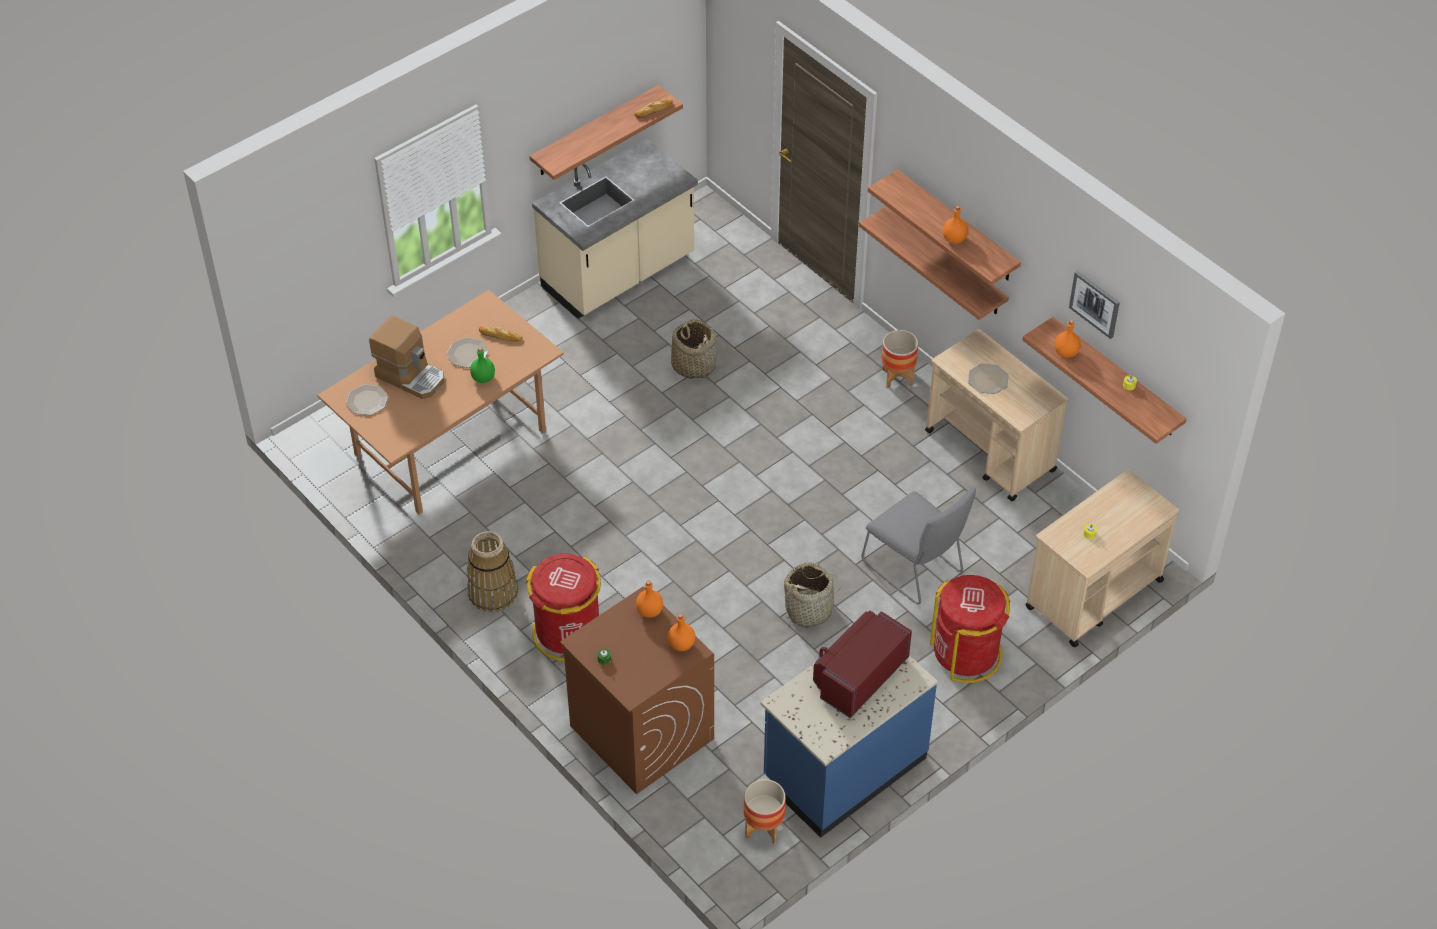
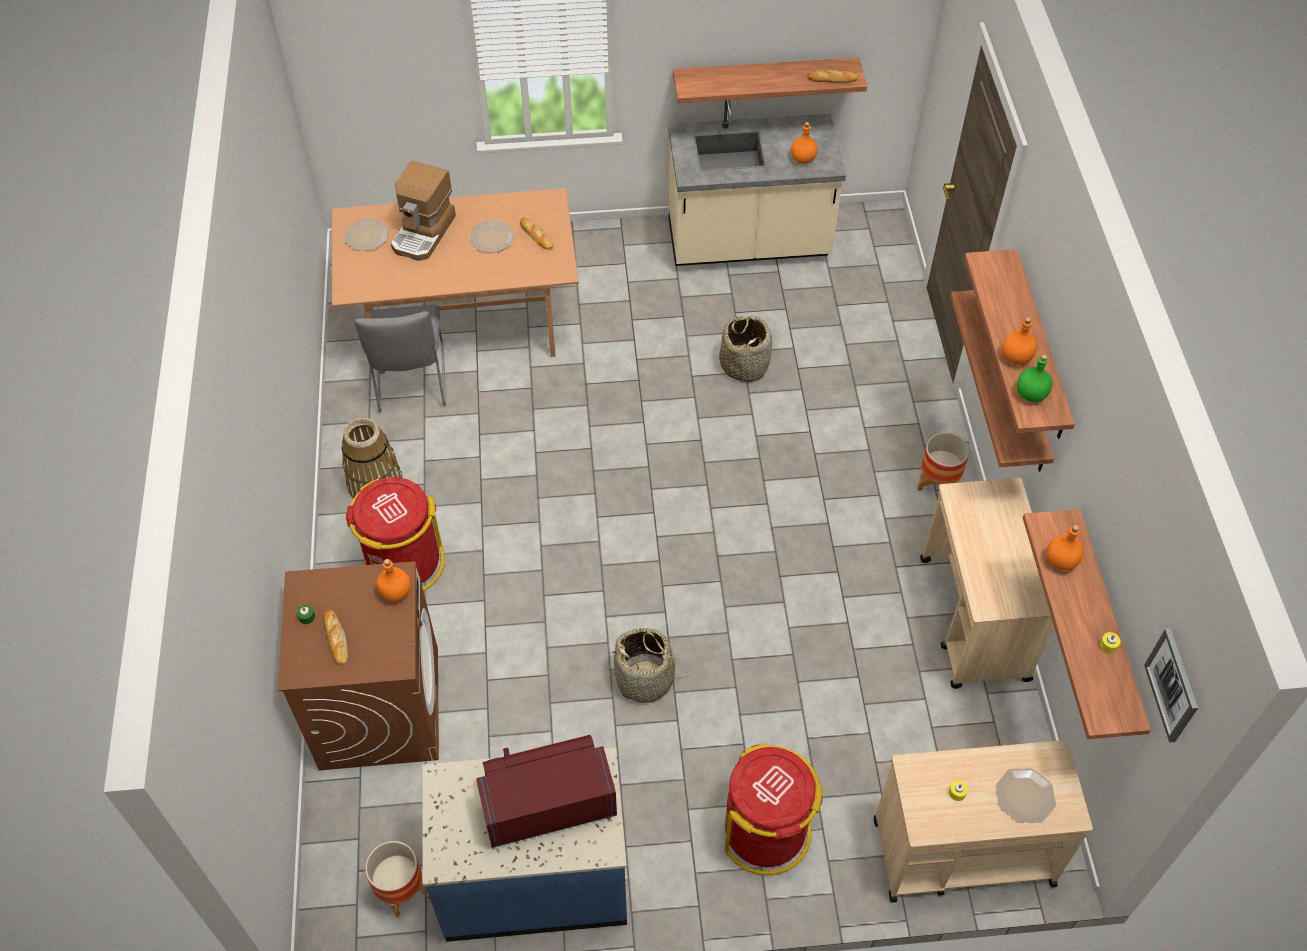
camera: 35 degrees right, 5 degrees up
(411, 376) = (424, 233): coffee machine -> coffee machine turned 45 degrees clockwise
(483, 378) = (484, 268): green bottle -> green bottle (1031, 394)
(638, 660) = (336, 639): none -> bread
(681, 644) = (392, 648): orange bottle -> orange bottle (803, 159)
(915, 569) = (788, 703): grey chair -> grey chair (411, 383)
(988, 379) = (985, 541): plate -> plate (1025, 796)
(1095, 304) = (1118, 522): picture -> picture (1173, 685)

